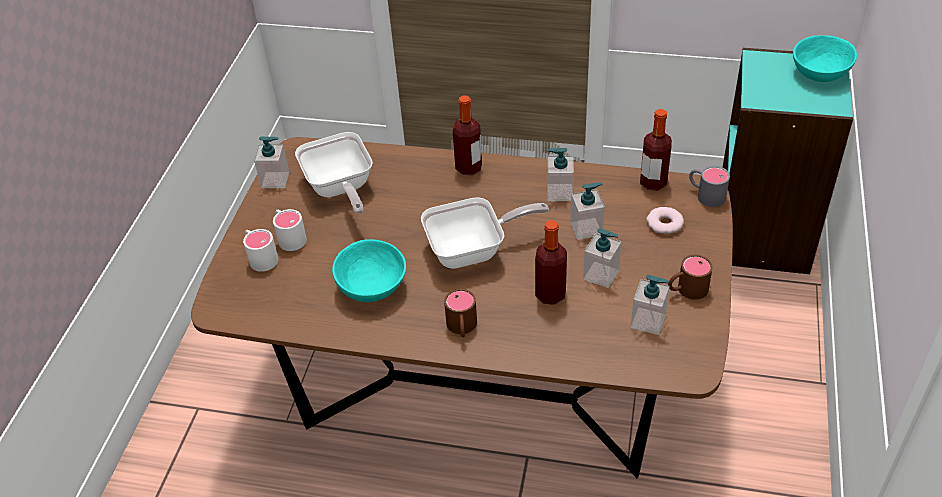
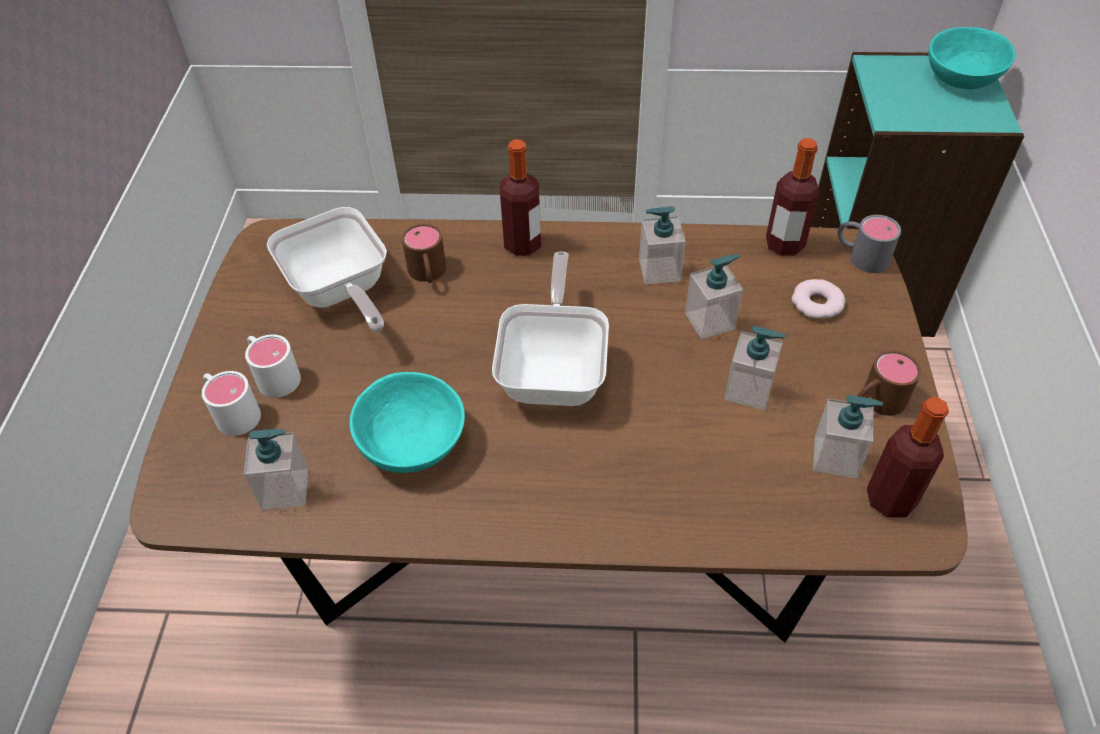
camera: 10 degrees left, 5 degrees up
(275, 180) = (241, 287): soap dispenser -> soap dispenser (285, 489)
(462, 328) = (562, 498): brown mug -> brown mug (428, 274)
(473, 250) = (555, 370): frying pan -> frying pan turned 60 degrees counterclockwise
(550, 294) = (683, 429): bottle -> bottle (890, 499)

